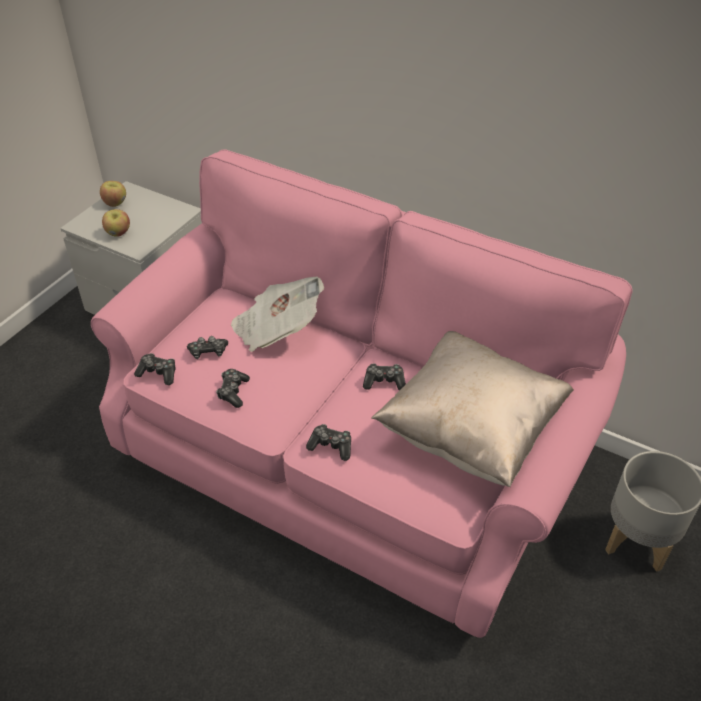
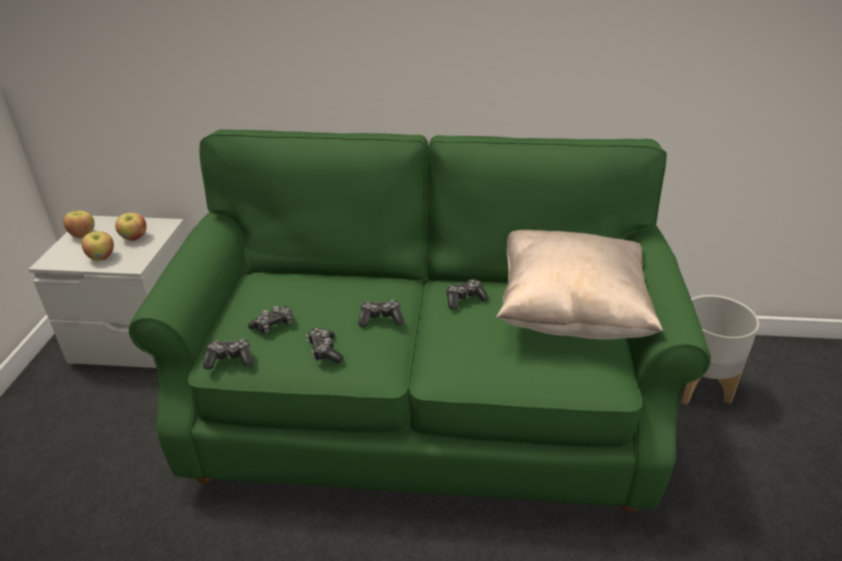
camera: 25 degrees left, 10 degrees down
(153, 219) = (134, 238): none -> apple
(277, 328) = (331, 287): newspaper -> none
(331, 446) = (457, 365): game controller -> game controller (381, 319)
(351, 454) = (422, 403): pink sofa -> green sofa

